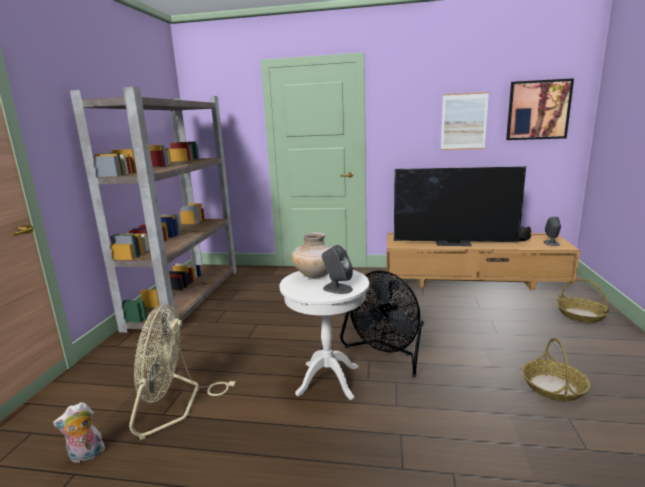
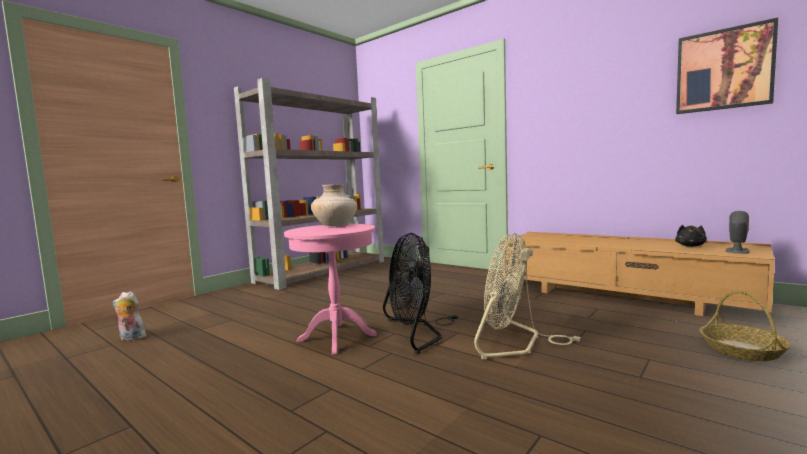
camera: 30 degrees right, 10 degrees down
(179, 401) = (221, 325): beige fan -> beige fan (518, 340)
(328, 380) = (337, 338): white side table -> pink side table
(337, 288) = (326, 231): grey speaker -> none
(454, 243) = (589, 242): television -> none
(464, 121) = (617, 97): picture -> none
(553, 387) = (569, 403): basket -> none

